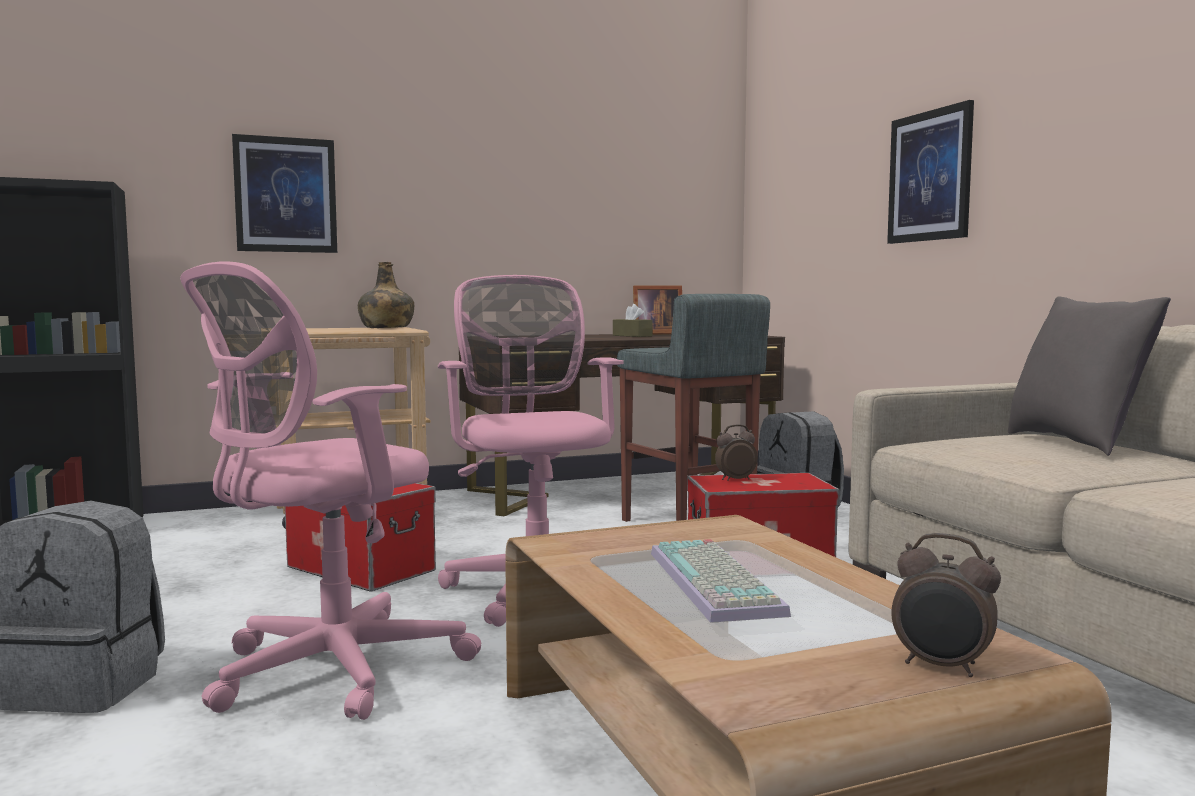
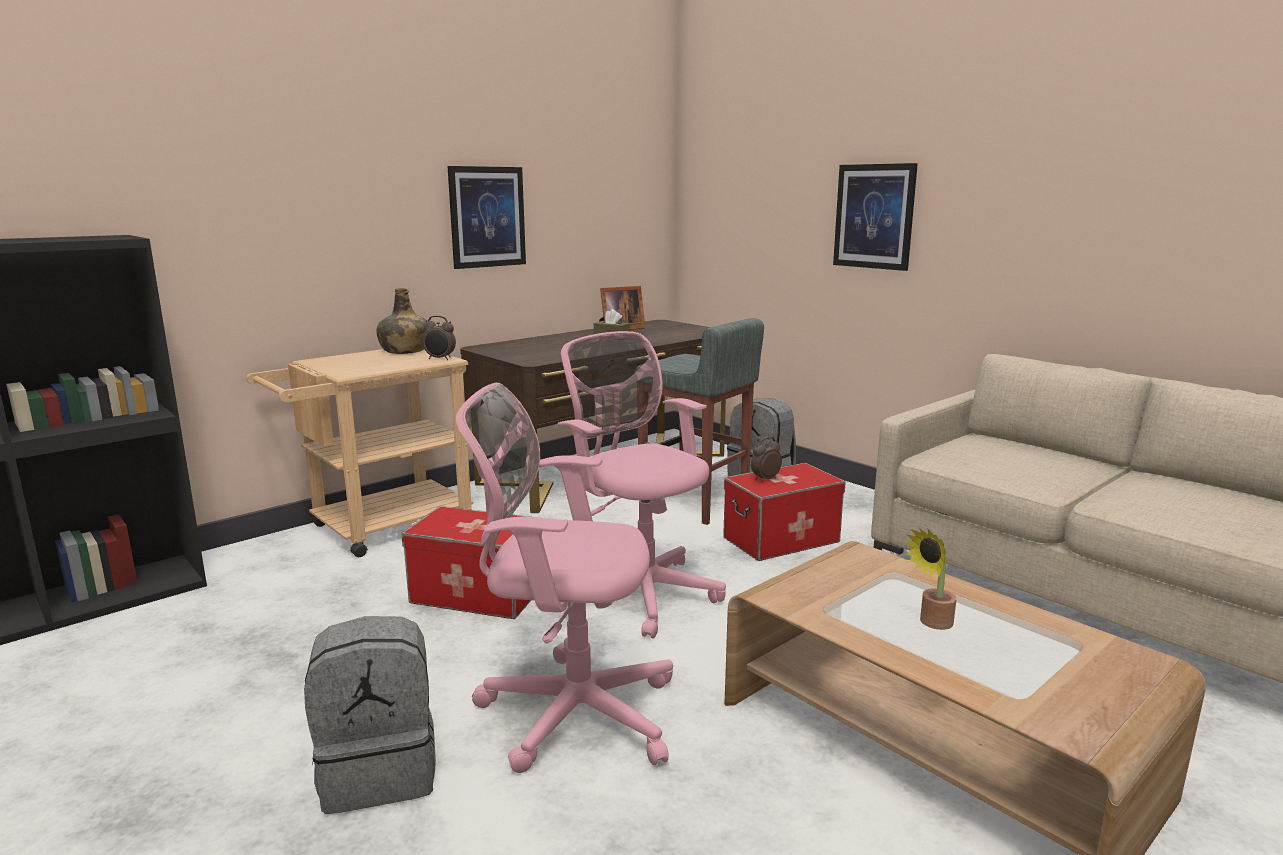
camera: 20 degrees left, 10 degrees up
(285, 195) = (292, 225): picture -> picture (487, 217)
(327, 672) = (569, 711): pink office chair -> pink office chair turned 75 degrees clockwise
(718, 582) = (931, 623): keyboard -> potted plant
(941, 667) = (1129, 680): alarm clock -> alarm clock (440, 359)
(1076, 443) = (1028, 450): grey pillow -> none

